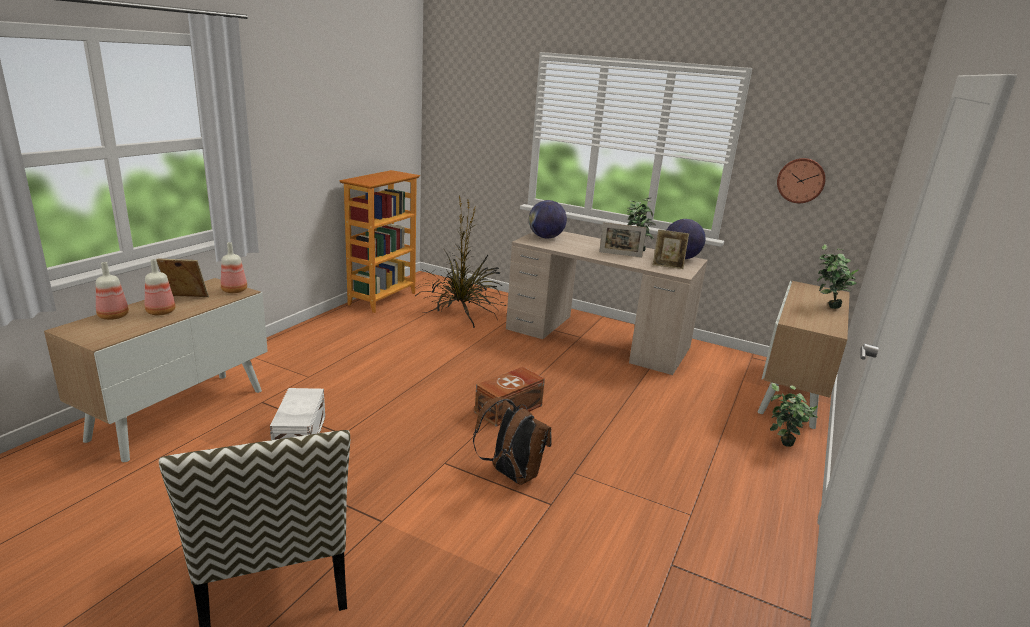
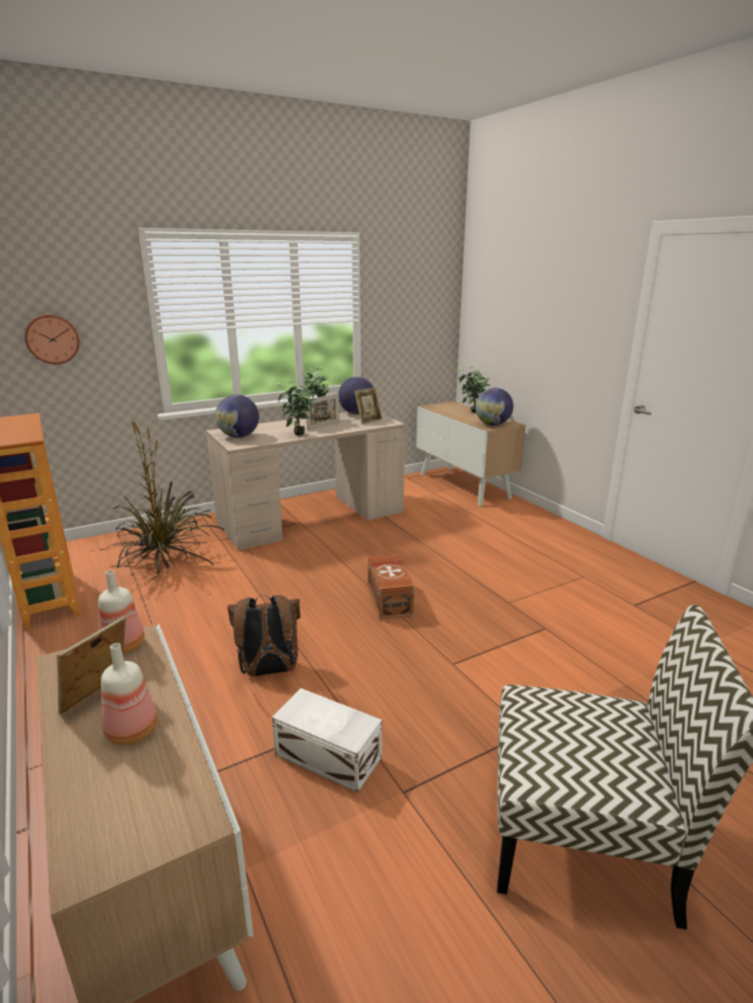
camera: 55 degrees left, 0 degrees up
(113, 316) = (88, 795): bottle -> none
(511, 475) = (494, 633): brown backpack -> brown backpack (269, 671)
(781, 446) = (524, 516): potted plant -> potted plant (298, 436)
(801, 180) = (409, 323): wall clock -> wall clock (52, 339)
(806, 322) = (492, 424): none -> globe

